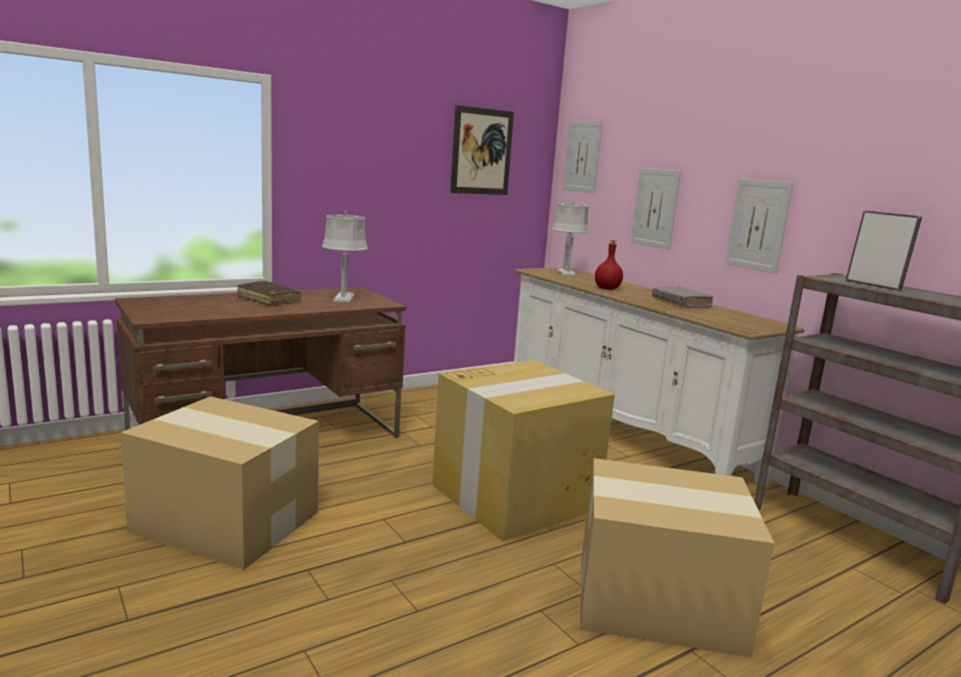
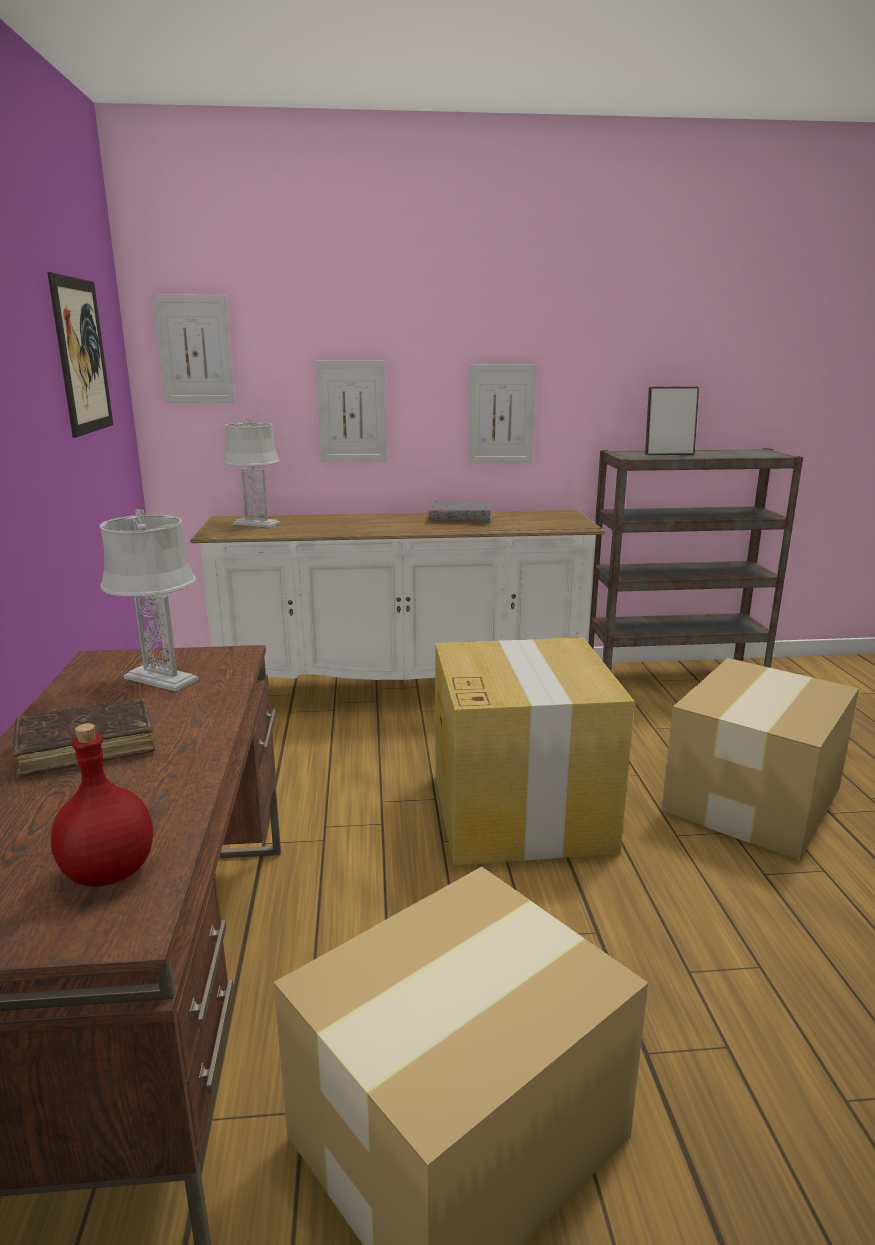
camera: 60 degrees left, 5 degrees up
(606, 289) = (366, 527): red bottle -> red bottle (109, 873)

